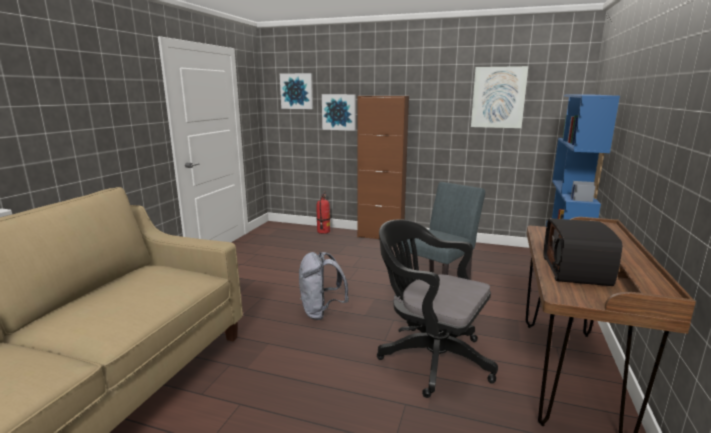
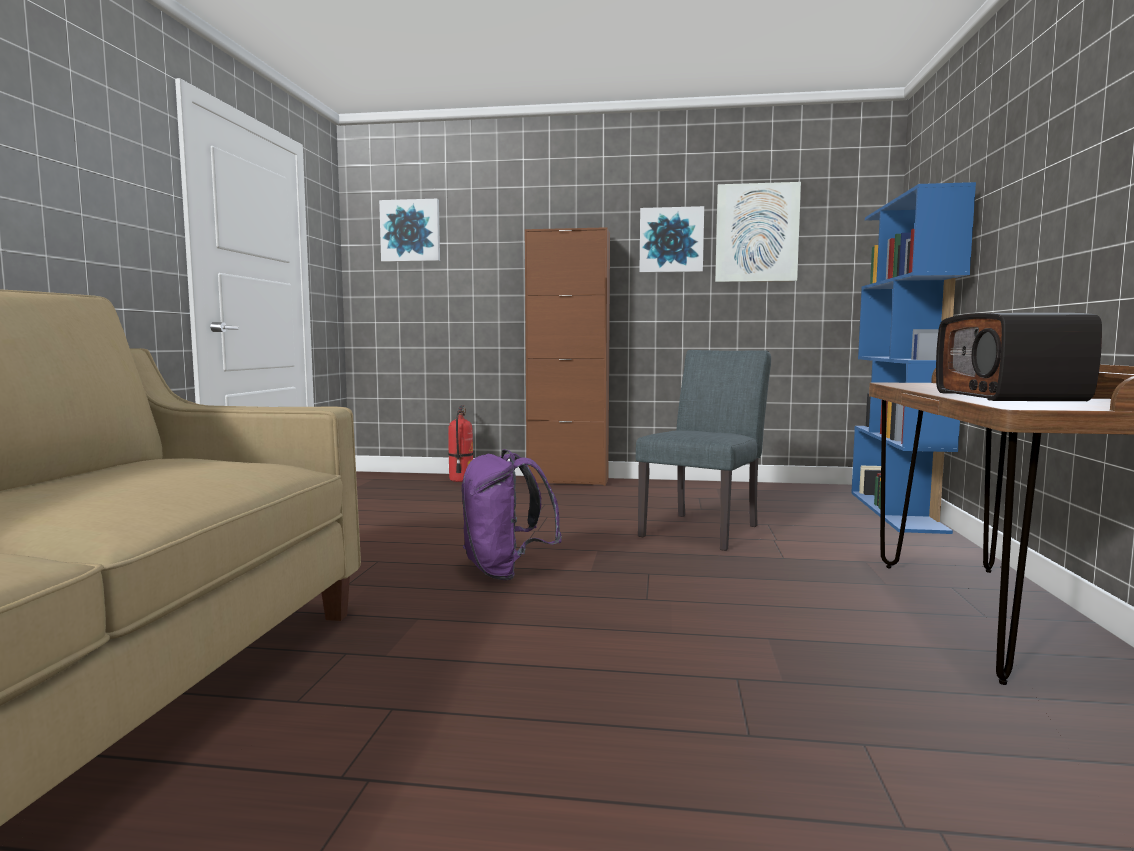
camera: 10 degrees left, 10 degrees down
(321, 312) = (505, 572): grey backpack -> purple backpack
(339, 112) = (487, 265): picture -> picture (671, 240)
(430, 357) = (743, 614): black office chair -> none

